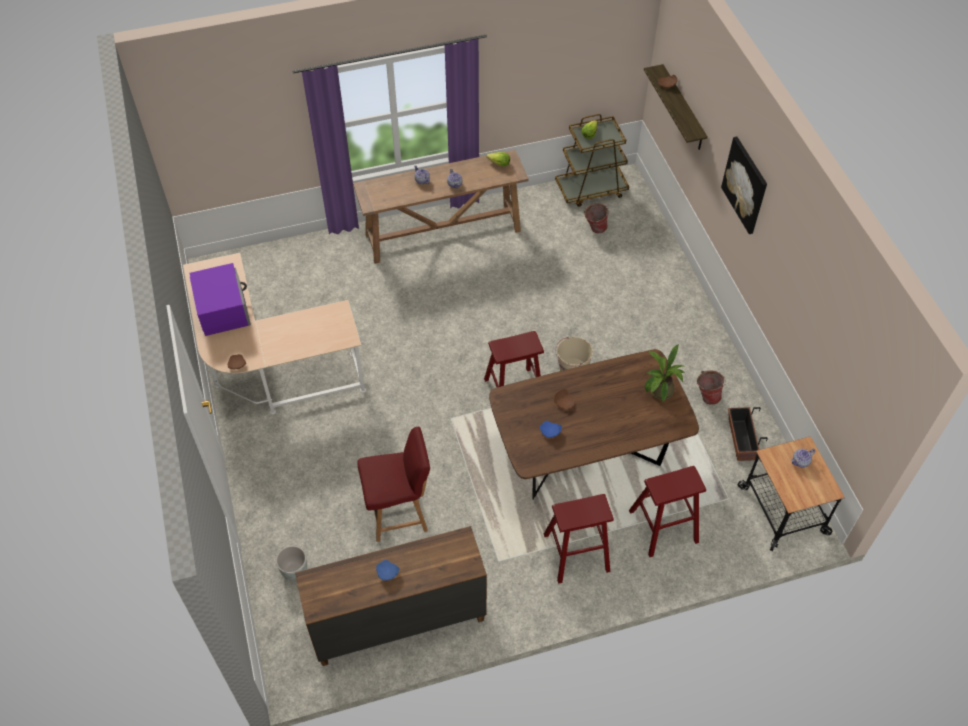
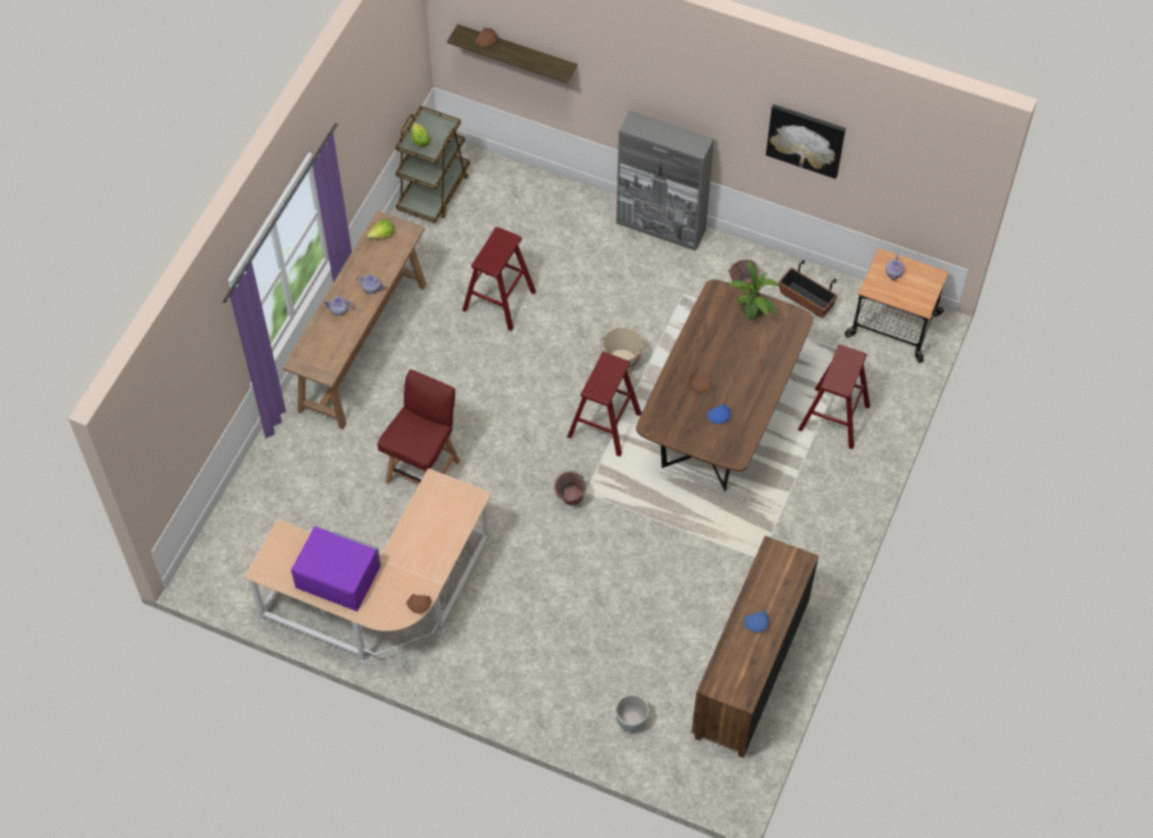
camera: 50 degrees left, 5 degrees up
(399, 514) = (647, 601): red chair -> red chair (424, 470)
(576, 552) = (802, 497): red stool -> red stool (499, 301)
(594, 228) = (483, 225): bucket -> bucket (569, 500)
(701, 318) = (661, 227): none -> grey cabinet
(745, 185) = (665, 83): picture -> picture (806, 139)

